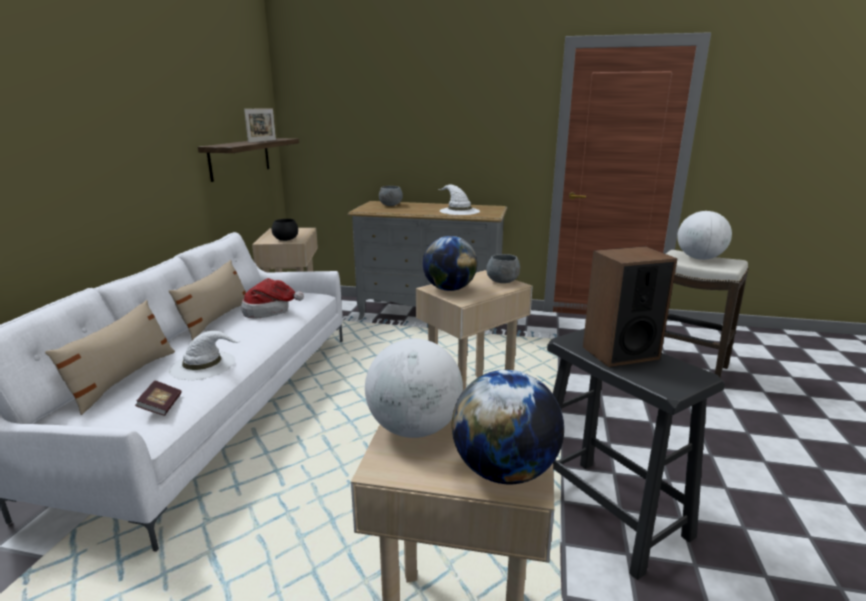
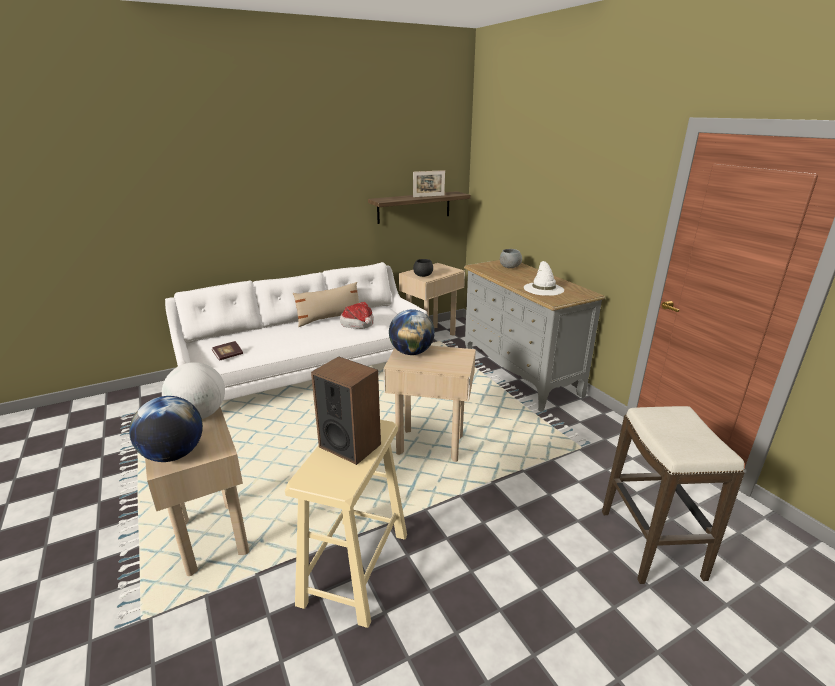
camera: 50 degrees right, 5 degrees up
(123, 379) = (244, 335): beige pillow -> none
(204, 365) = (276, 343): white hat -> none
(502, 281) = (458, 363): grey bowl -> none
(609, 513) = (354, 568): black stool -> beige stool
(699, 258) = (684, 429): globe -> none

